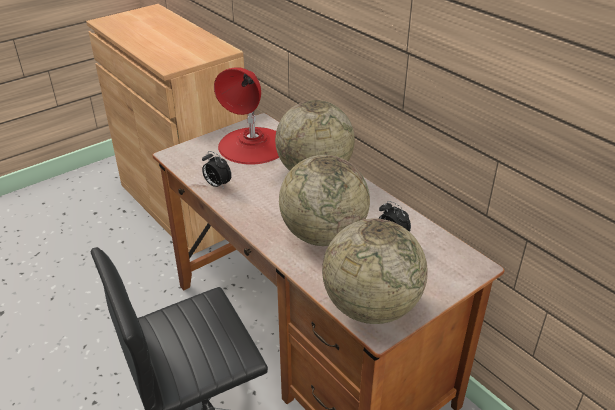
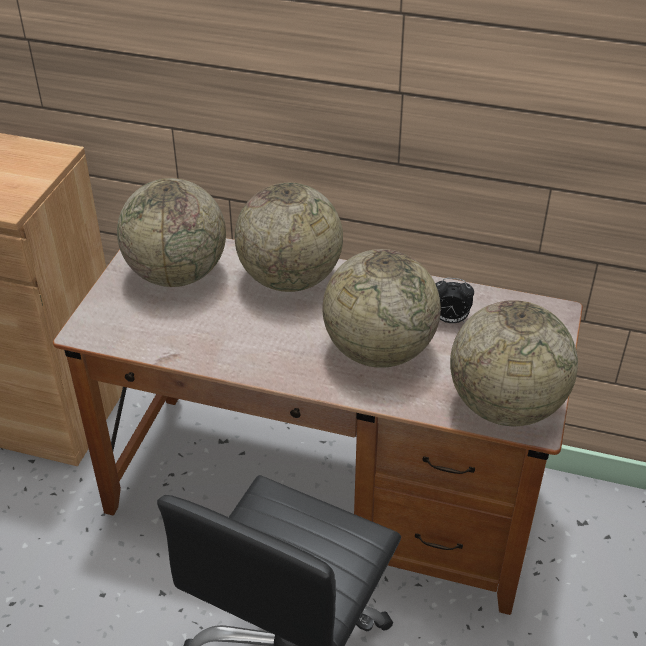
camera: 35 degrees left, 5 degrees up
(217, 185) = (190, 346): alarm clock -> none
(253, 145) = (177, 274): red table lamp -> globe

